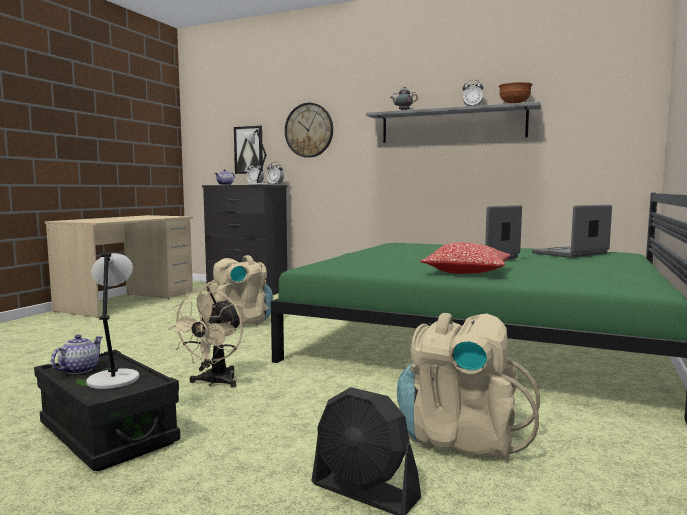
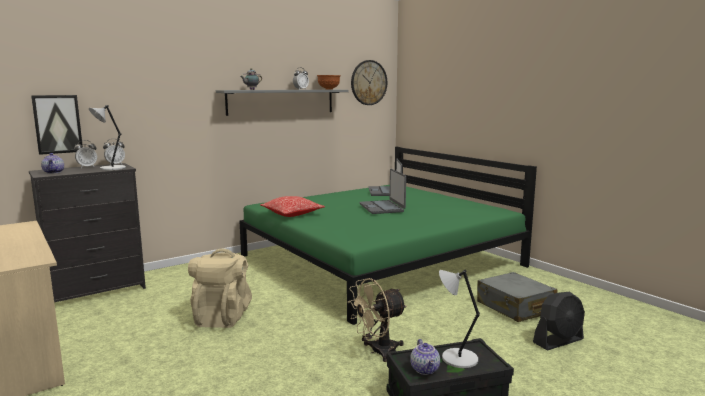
camera: 60 degrees left, 5 degrees up
(79, 370) = (425, 369): teapot -> teapot turned 150 degrees counterclockwise
(214, 383) = (377, 351): beige fan -> beige fan turned 105 degrees clockwise
(309, 130) = (143, 102): wall clock -> wall clock (368, 82)
(461, 438) = (515, 307): beige backpack -> grey suitcase
(467, 272) = (424, 220): pillow -> pillow (292, 214)

